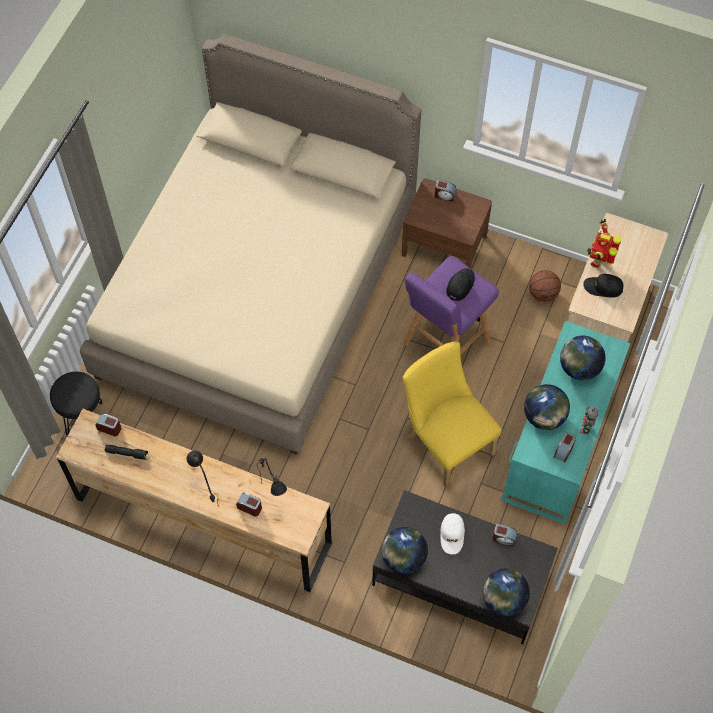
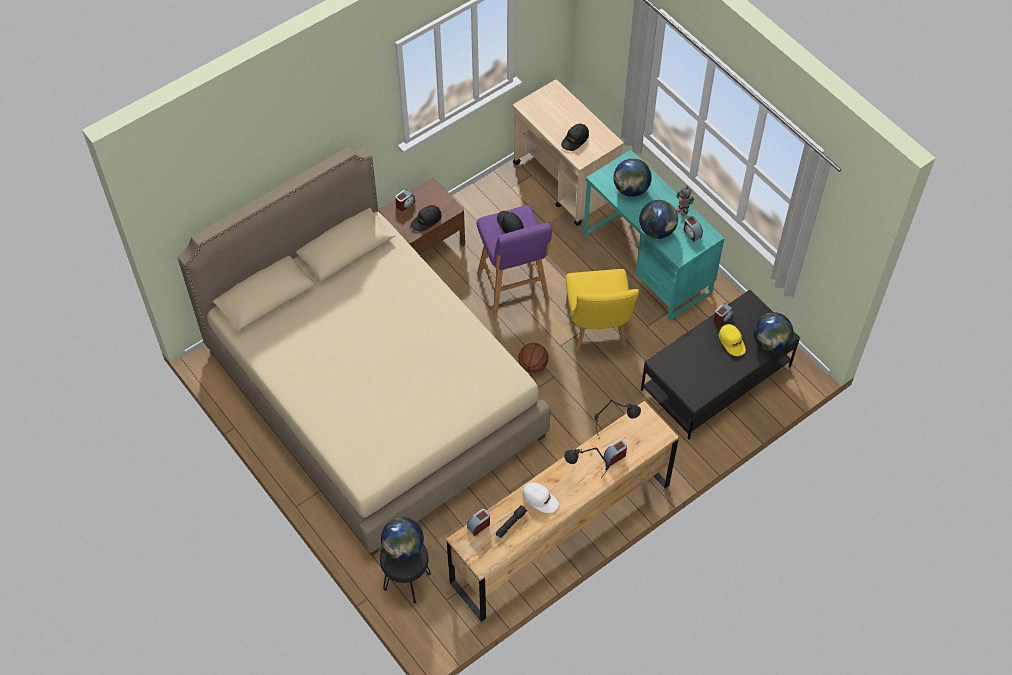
camera: 60 degrees left, 5 degrees down
(403, 558) = (700, 389): globe -> globe (403, 548)
(438, 221) = (426, 220): none -> black cap
(446, 441) = (597, 330): yellow chair -> yellow chair turned 90 degrees counterclockwise
(452, 535) = (700, 348): white cap -> white cap (540, 499)
(479, 561) = (732, 342): none -> yellow cap
(543, 293) = (513, 204): basketball -> basketball (533, 365)
(598, 260) = (550, 130): toy robot -> none

